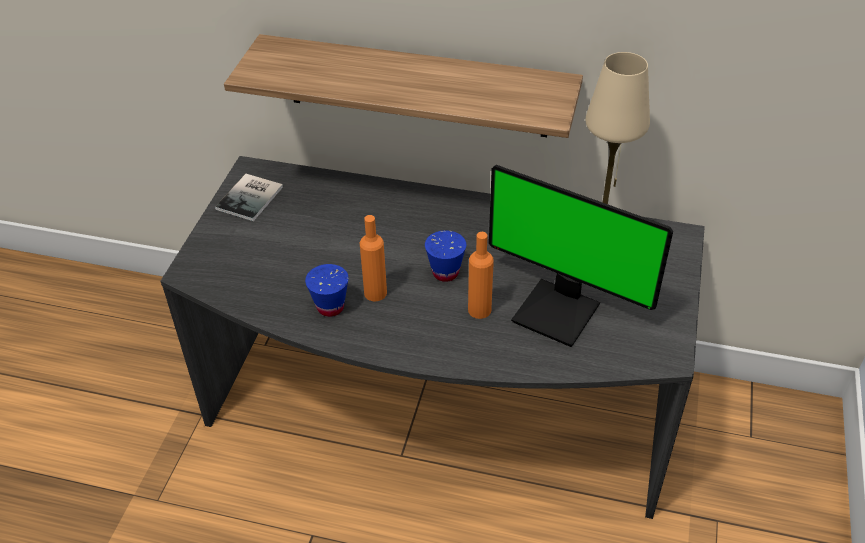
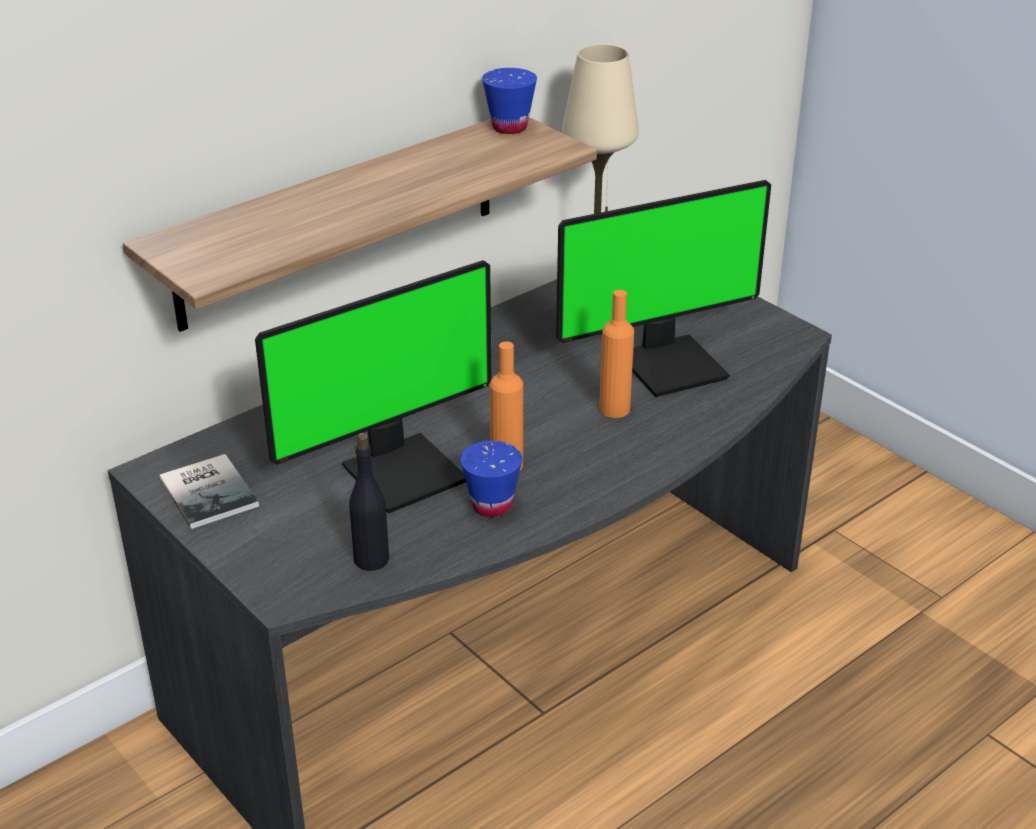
camera: 55 degrees left, 10 degrees down
(243, 286) = (371, 559): none -> black bottle
(331, 255) = (403, 471): none -> monitor
(445, 273) = (532, 406): blue cup -> blue cup (509, 127)

